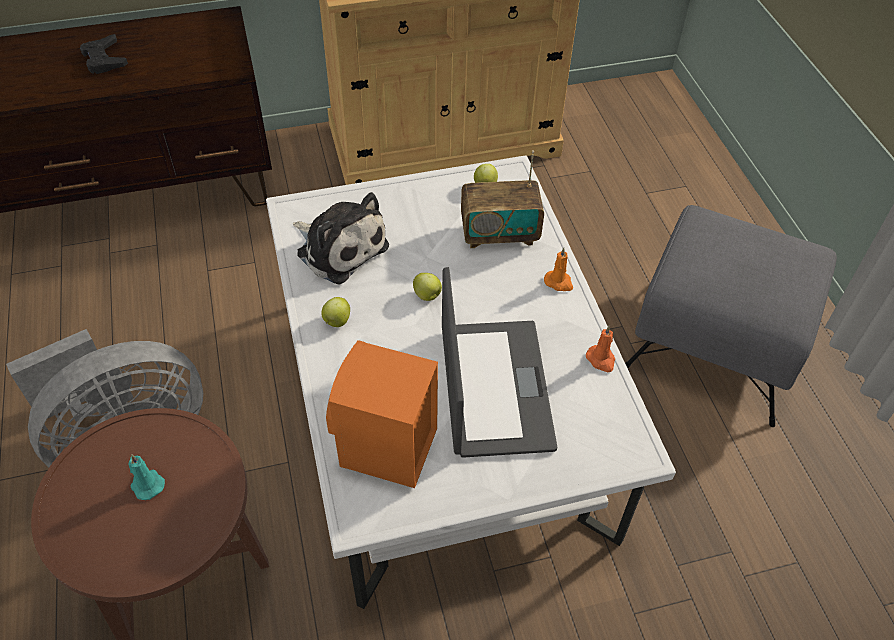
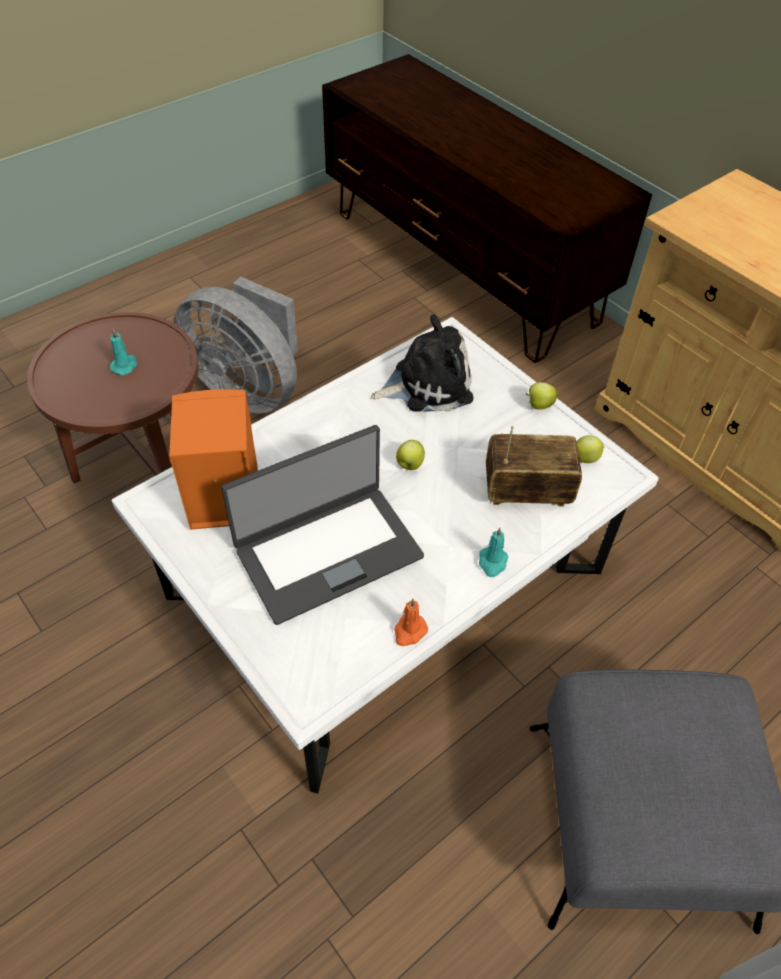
camera: 65 degrees right, 0 degrees up
(104, 59) = (511, 156): black game controller -> none
(336, 321) = (342, 414): apple -> apple (538, 405)
(339, 248) = (427, 384): plush toy -> plush toy turned 120 degrees counterclockwise
(499, 234) = (526, 492): radio -> radio turned 120 degrees clockwise
(559, 282) = (492, 562): orange candle -> turquoise candle

